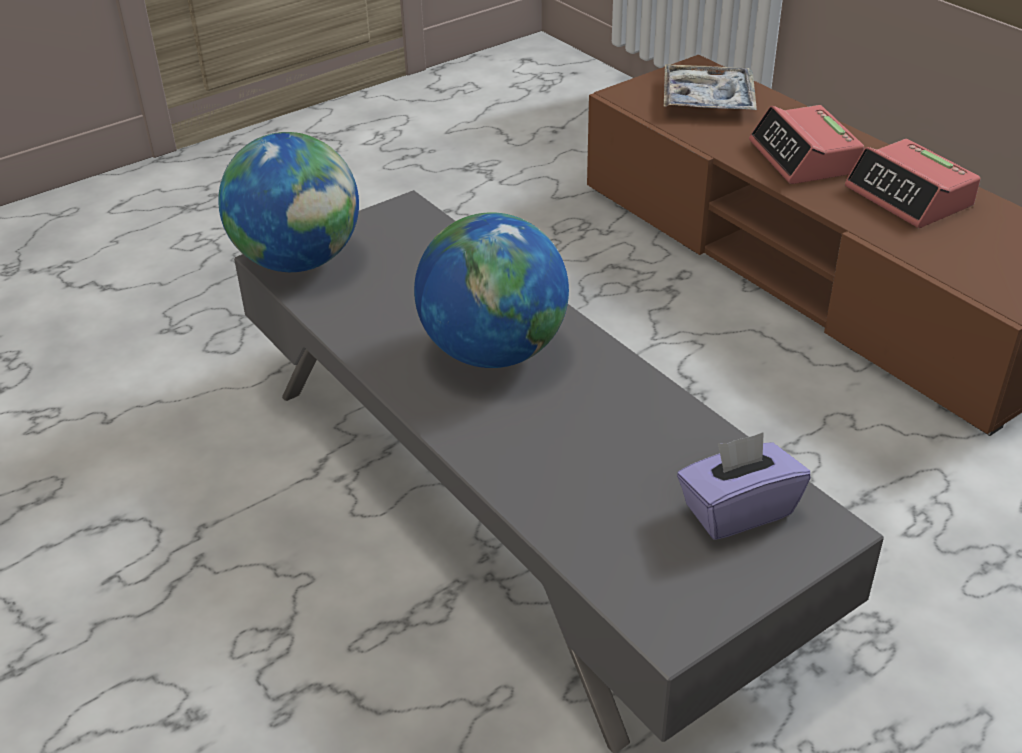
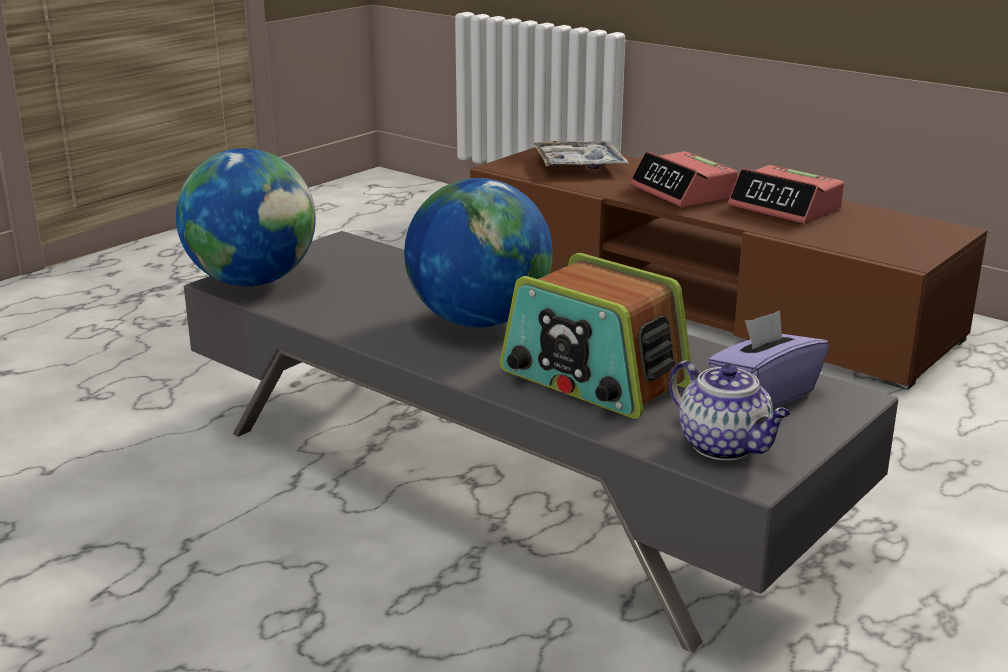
camera: 15 degrees left, 15 degrees down
(572, 458) = (593, 379): none -> radio
(662, 582) = (725, 446): none -> teapot

